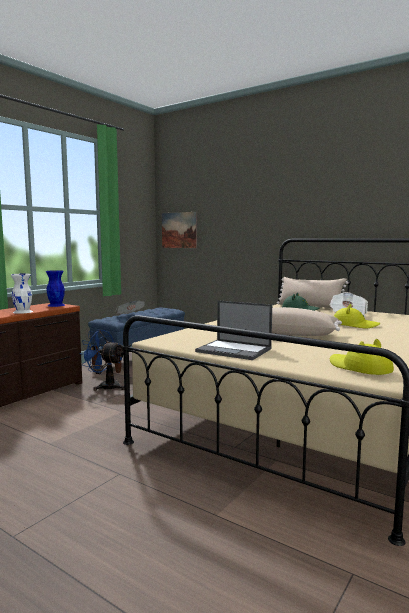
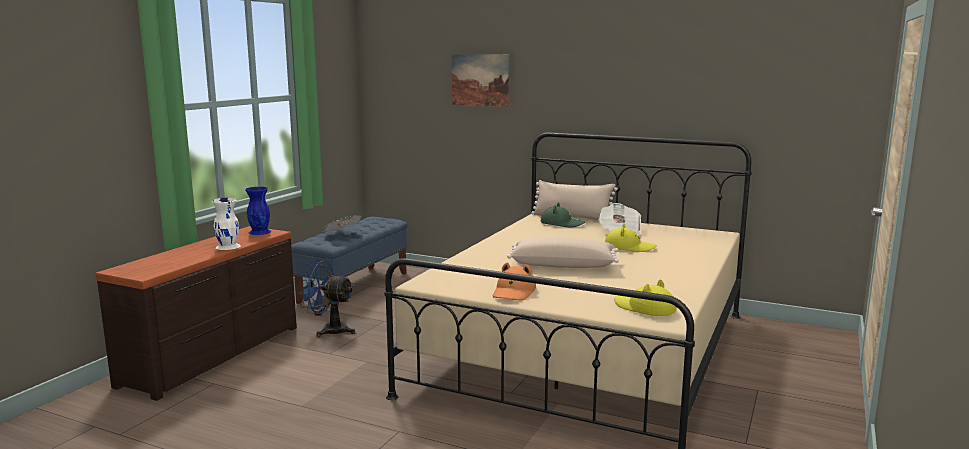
camera: 10 degrees left, 5 degrees up
(179, 230) = (394, 112): picture -> picture (480, 80)
(235, 350) = (514, 292): laptop -> orange hat

